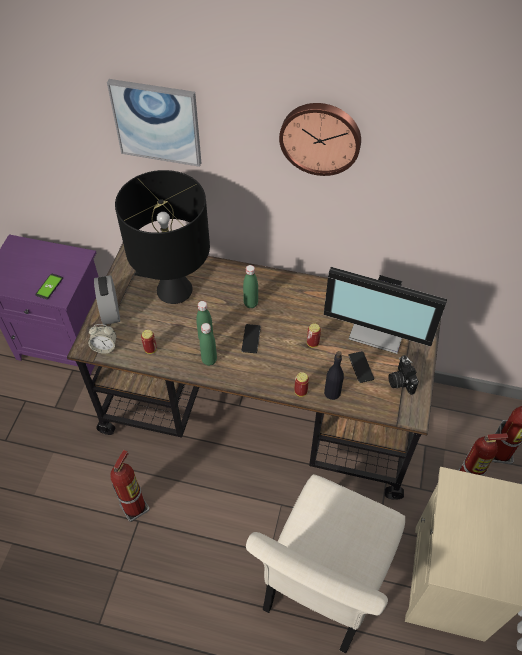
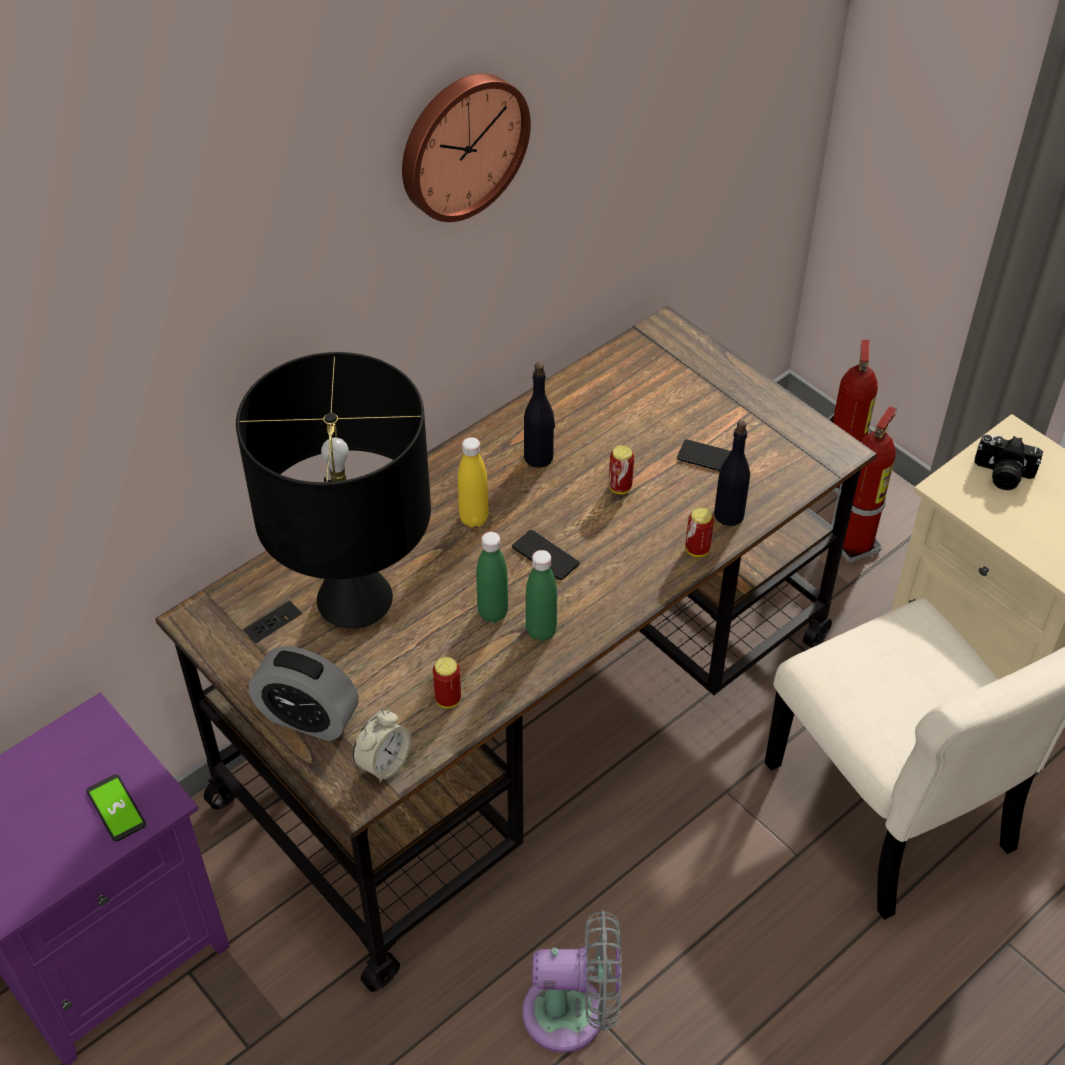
camera: 55 degrees left, 5 degrees down
(135, 507) = (573, 1013): fire extinguisher -> grey fan
(157, 122) = (191, 306): picture -> none
(251, 303) = (474, 518): green bottle -> yellow bottle
(304, 305) = (539, 457): none -> black bottle
(379, 330) = (662, 401): monitor -> none
(400, 381) = (770, 430): camera -> camera (1002, 475)

